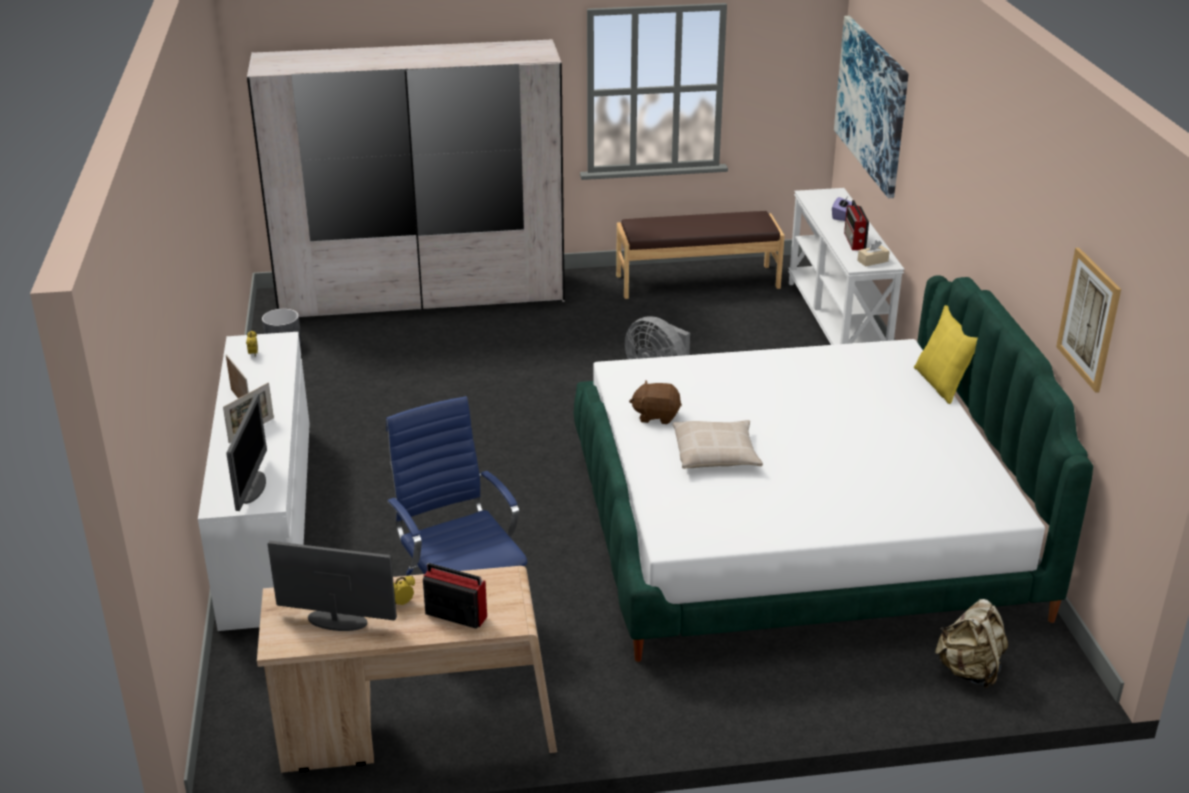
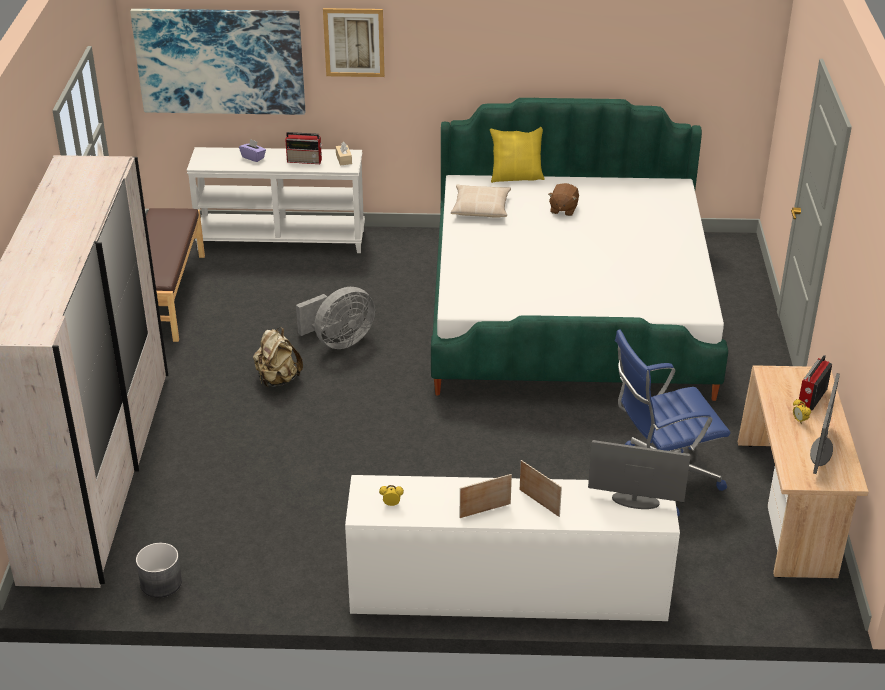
camera: 80 degrees left, 5 degrees up
(656, 415) = (533, 298): brown plush toy -> brown plush toy (563, 209)
(716, 454) = (593, 279): beige pillow -> beige pillow (481, 208)
(969, 671) = (729, 273): beige backpack -> beige backpack (277, 379)
(1089, 319) = (659, 53): picture -> picture (354, 42)

